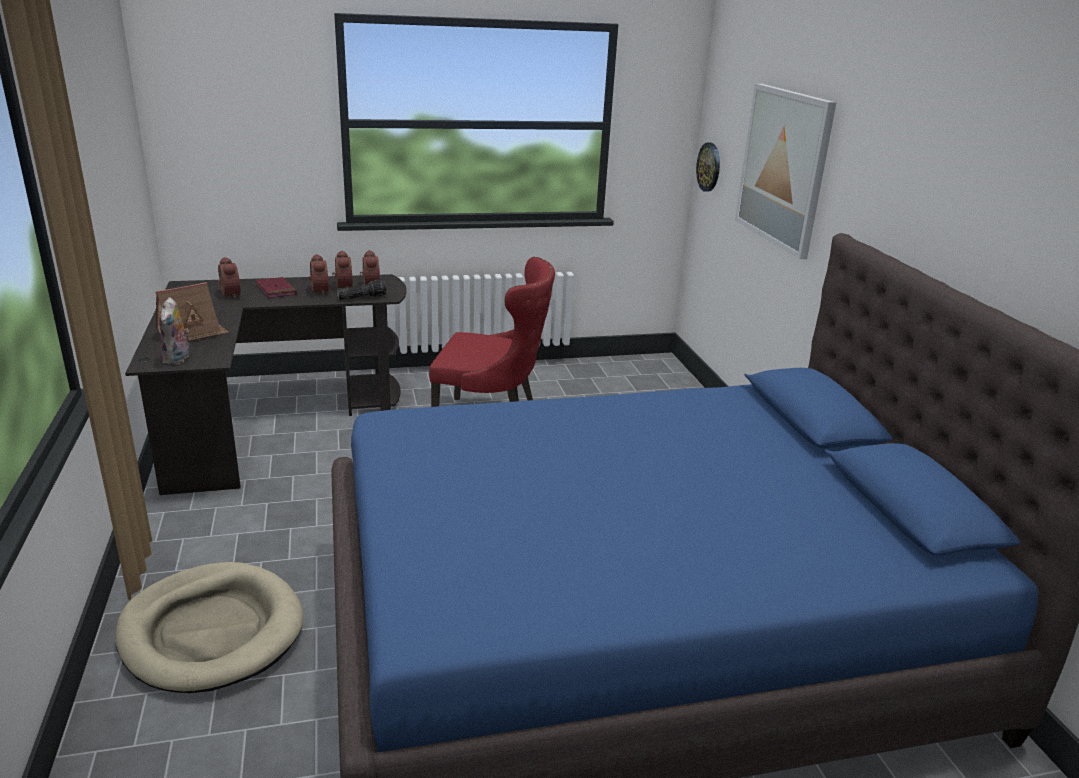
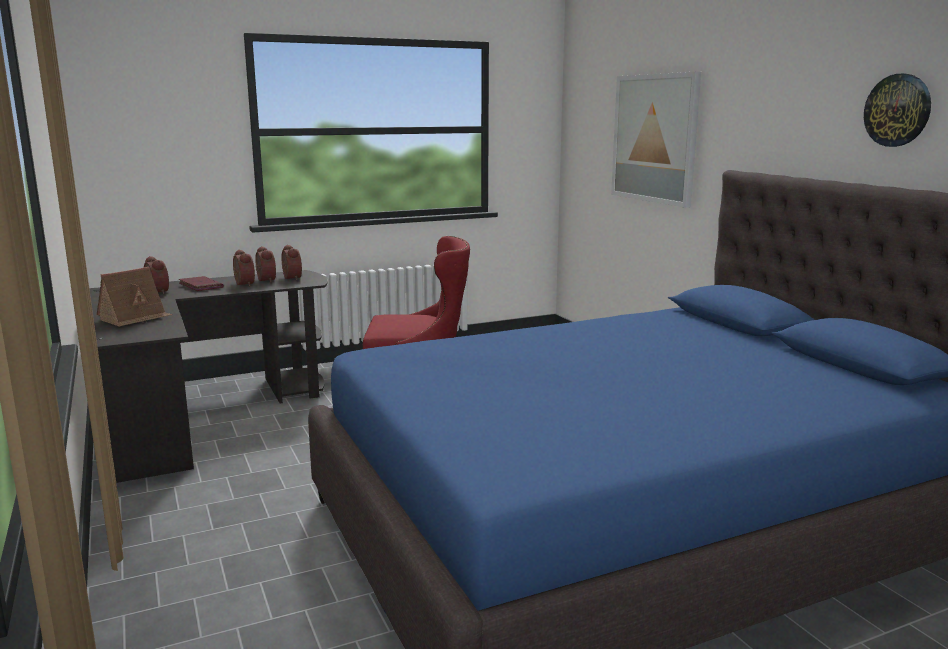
camera: 10 degrees left, 10 degrees down
(178, 359) = (132, 335): plush toy -> none
(212, 631) = (213, 585): beige dog bed -> none
(362, 297) = (287, 285): flashlight -> none
(709, 167) = (576, 159): wall clock -> wall clock (897, 110)

